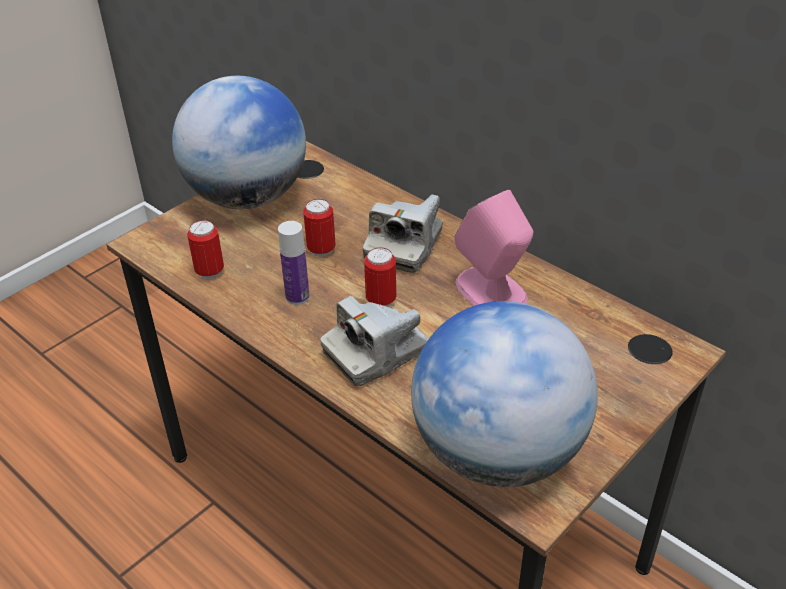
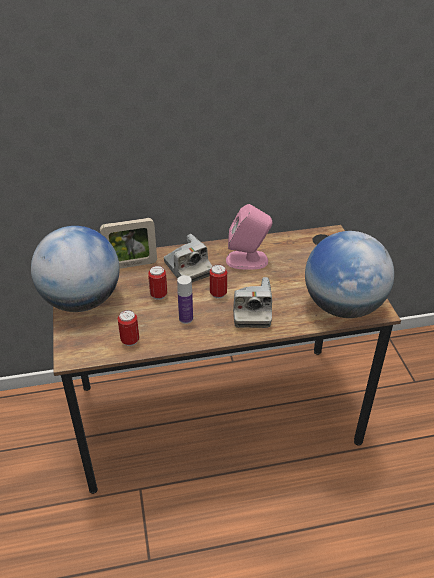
camera: 55 degrees left, 0 degrees up
(358, 197) = (131, 265): none -> picture frame

